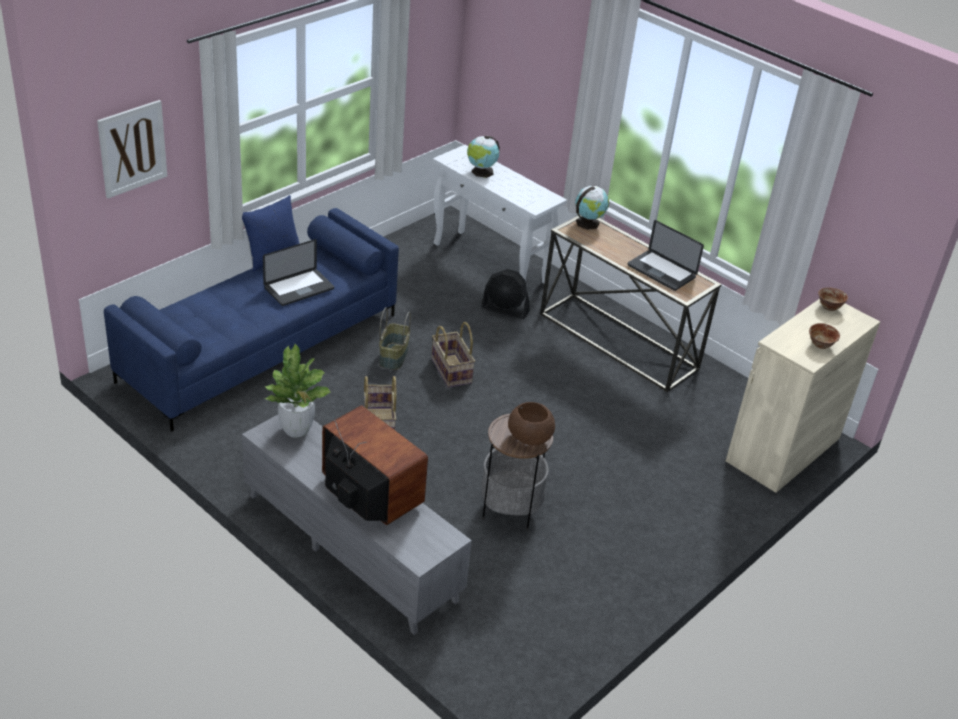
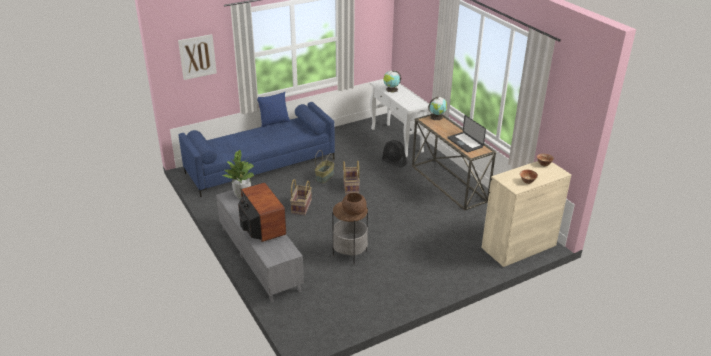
camera: 20 degrees right, 5 degrees down
(299, 288) = (279, 136): laptop -> none

